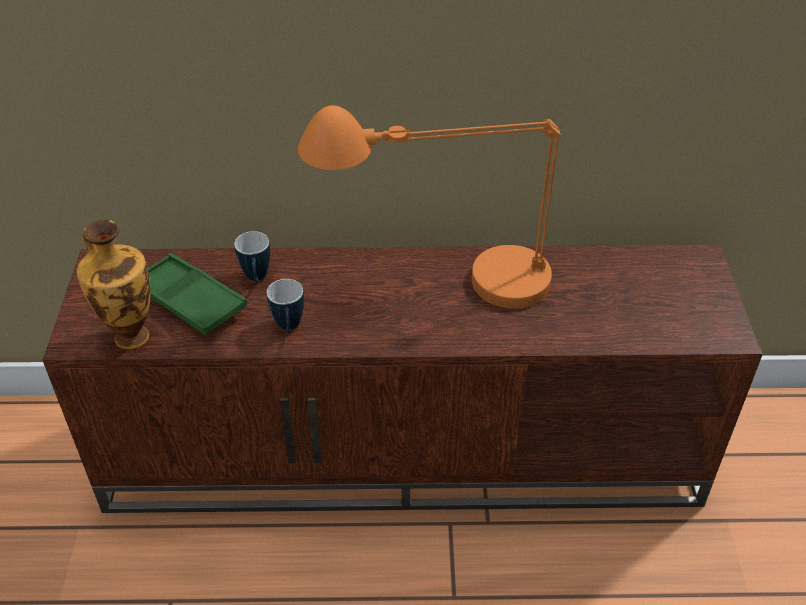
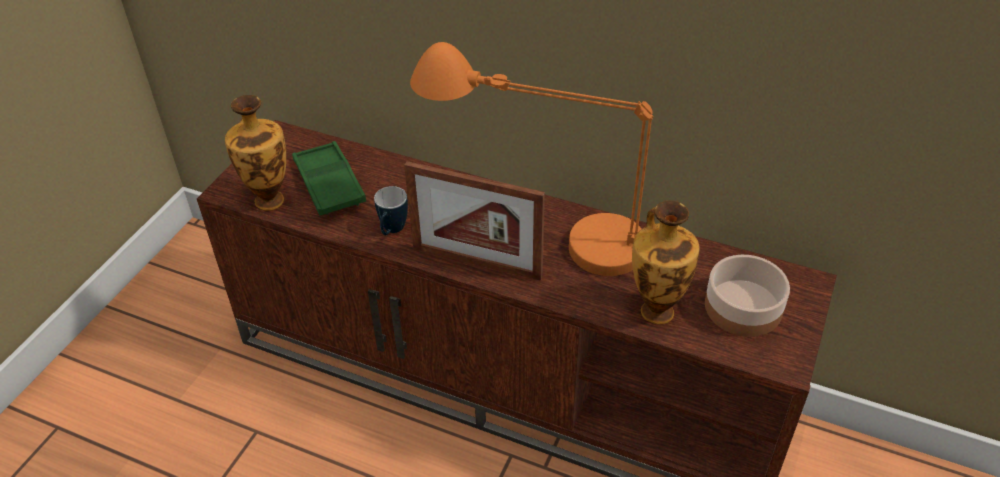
camera: 25 degrees right, 0 degrees up
(256, 279) = (392, 182): mug -> none
(396, 333) = (476, 262): none -> picture frame
(591, 324) = (656, 310): none -> vase
(662, 296) = (742, 306): none -> bowl

